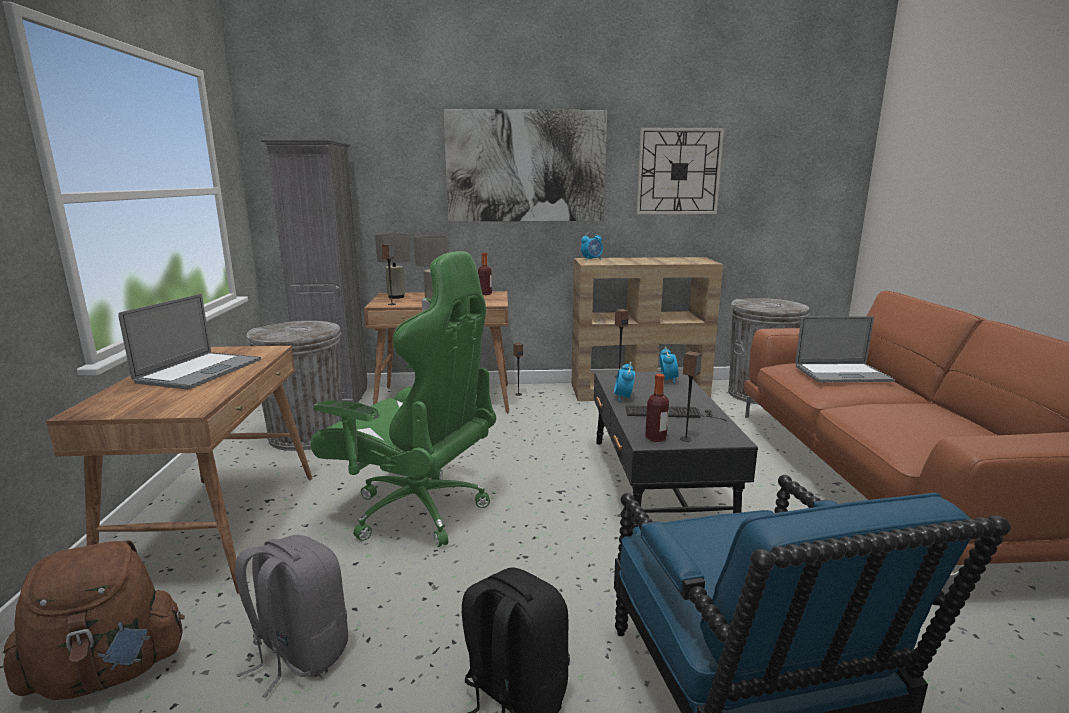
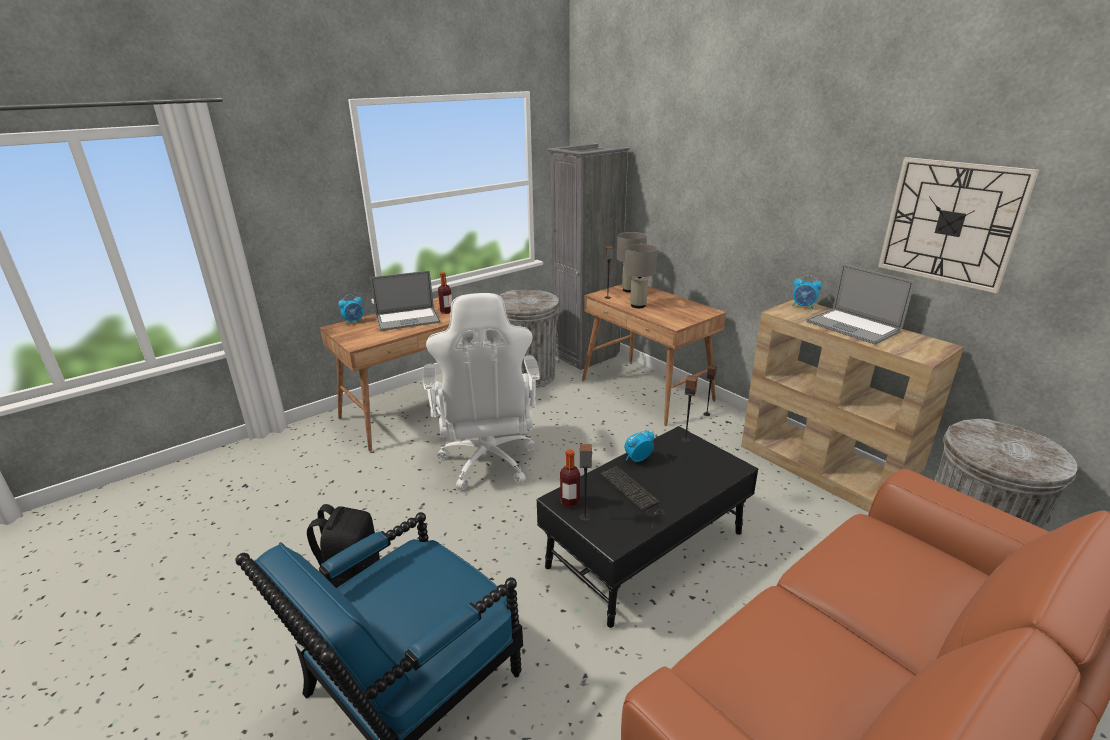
camera: 55 degrees right, 10 degrees up
(108, 672) = (302, 453): brown backpack -> none
(298, 654) = (341, 494): grey backpack -> none
(411, 509) = (487, 458): green office chair -> white office chair
(485, 294) = (698, 309): bottle -> bottle (446, 312)
(525, 166) = (765, 187): picture -> none
(667, 380) = (715, 467): alarm clock -> alarm clock (354, 322)
(842, 373) = (894, 575): laptop -> laptop (852, 326)

